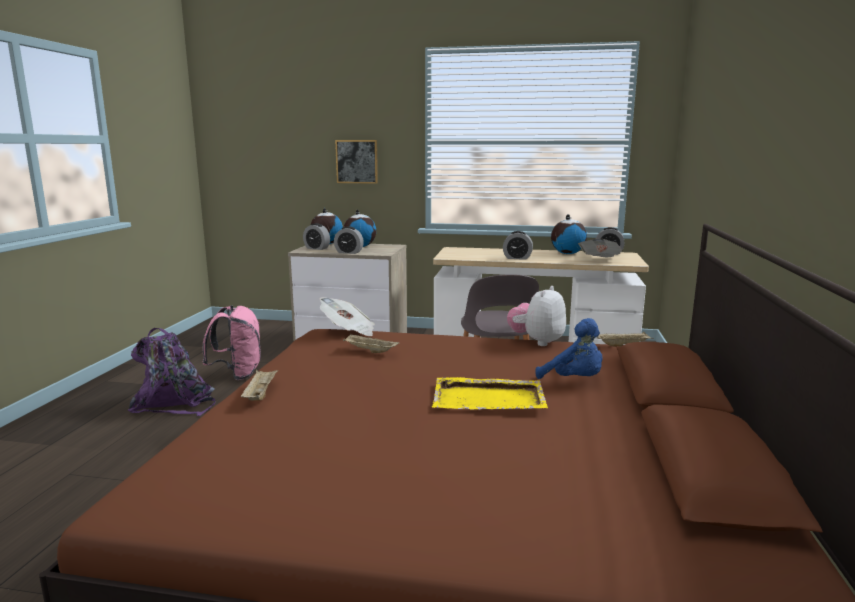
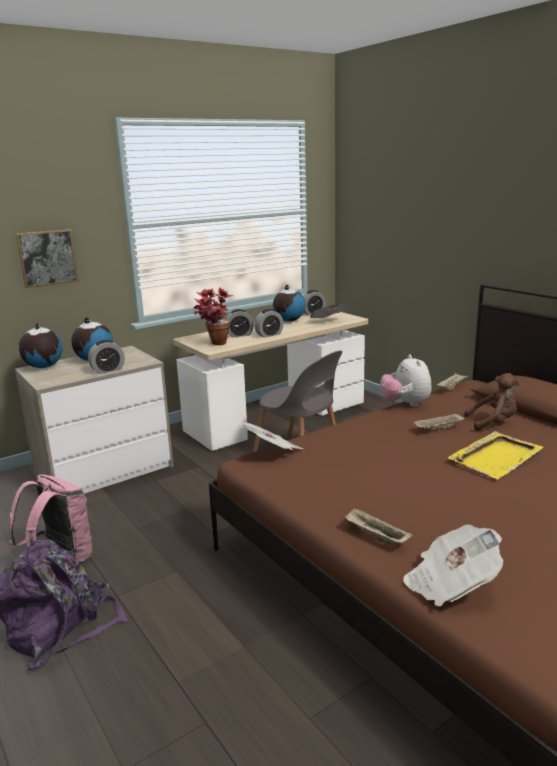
camera: 45 degrees left, 5 degrees up
(214, 436) = (450, 584): none -> newspaper
(317, 248) = (53, 375): alarm clock -> alarm clock (239, 335)
(369, 351) = (343, 460): beige tray -> beige tray (438, 429)
(457, 255) = (214, 344): none -> potted plant
(574, 380) = (493, 423): blue plush toy -> brown plush toy

